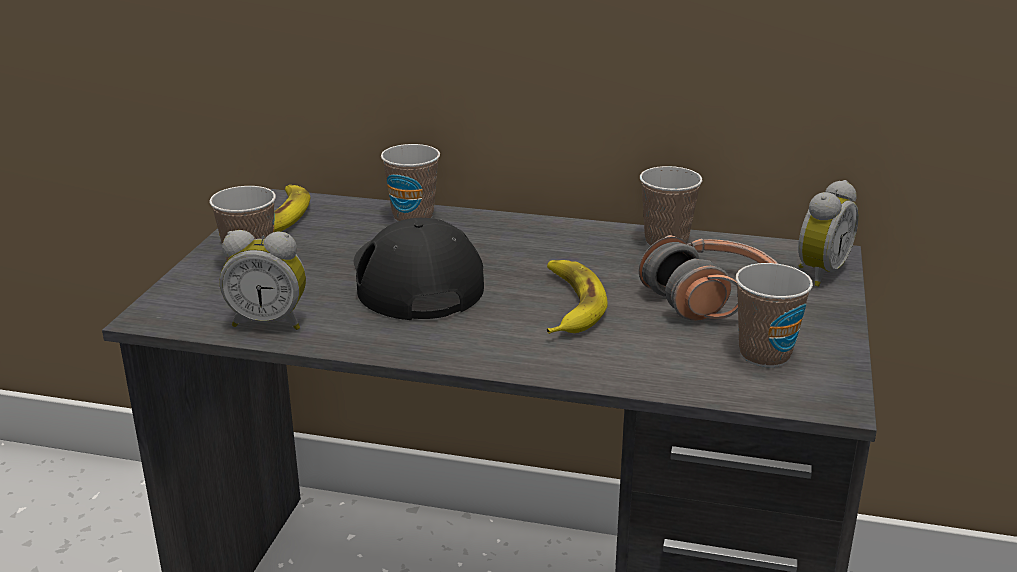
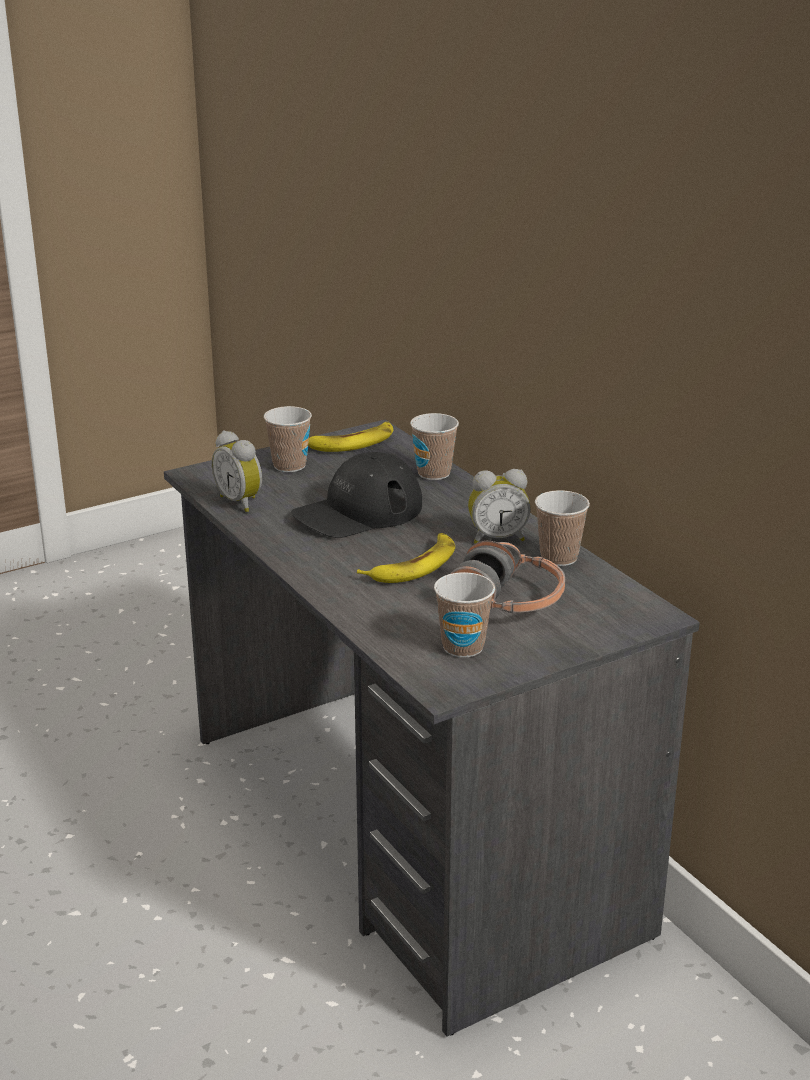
camera: 45 degrees right, 0 degrees up
(414, 279) = (358, 512): black cap -> black cap turned 150 degrees counterclockwise
(818, 273) = (618, 622): alarm clock -> alarm clock (497, 538)

